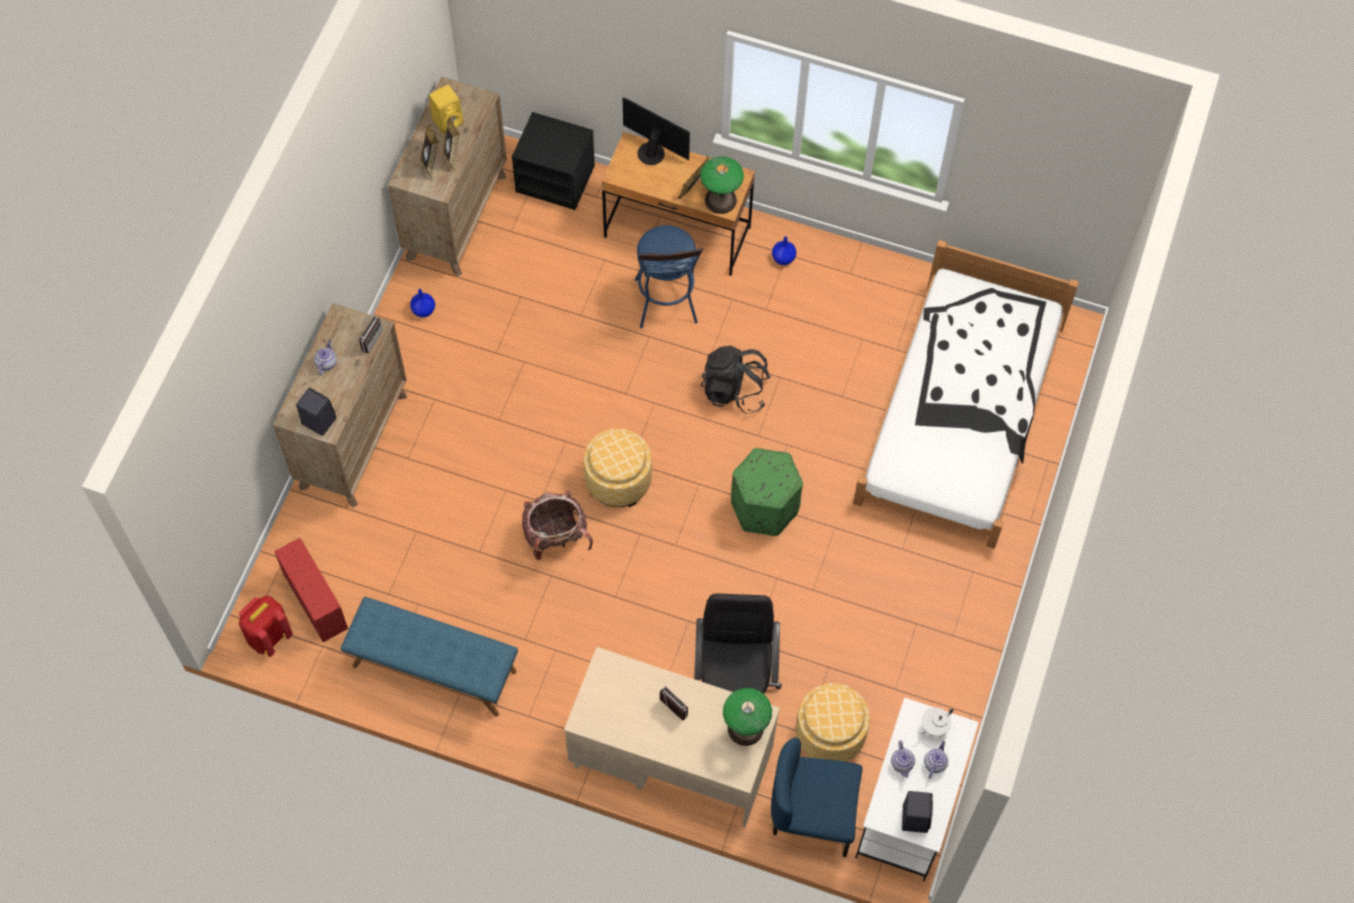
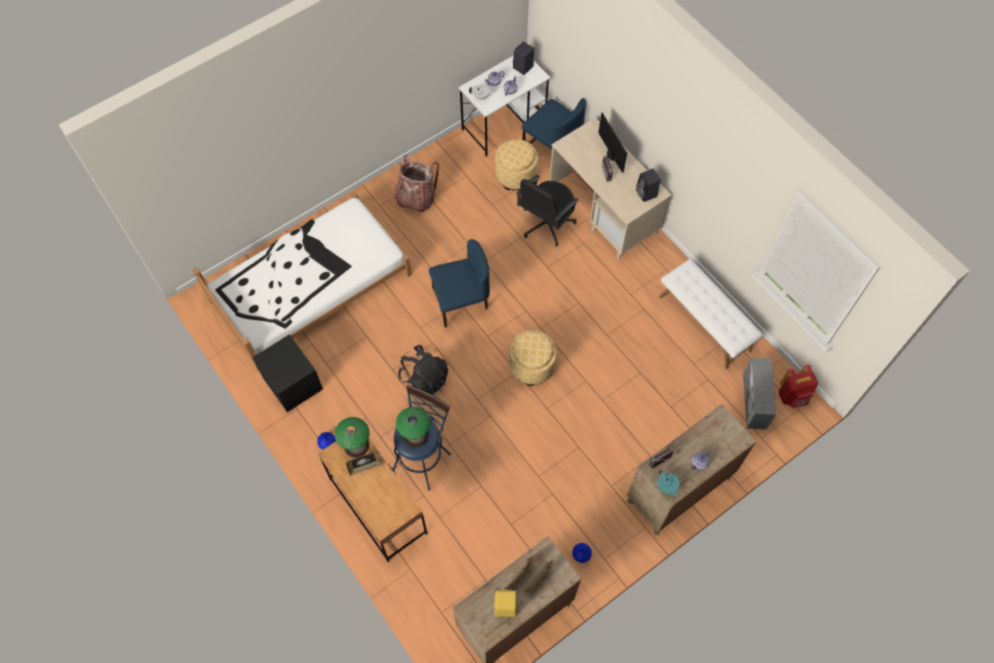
camera: 145 degrees left, 0 degrees up
(314, 599) = (754, 402): red storage box -> grey storage box
(317, 421) = (725, 426): black speaker -> black speaker (646, 193)
(348, 319) = (667, 487): none -> turquoise teapot
(433, 669) = (705, 323): blue bench -> white bench
(556, 179) = (427, 602): black nightstand -> black nightstand (291, 383)
(556, 536) = (590, 355): backpack -> backpack (416, 198)
(652, 151) = (371, 512): monitor -> monitor (614, 154)
(745, 728) = (576, 144): table lamp -> table lamp (415, 436)
(764, 507) = (461, 301): green ottoman -> blue chair

